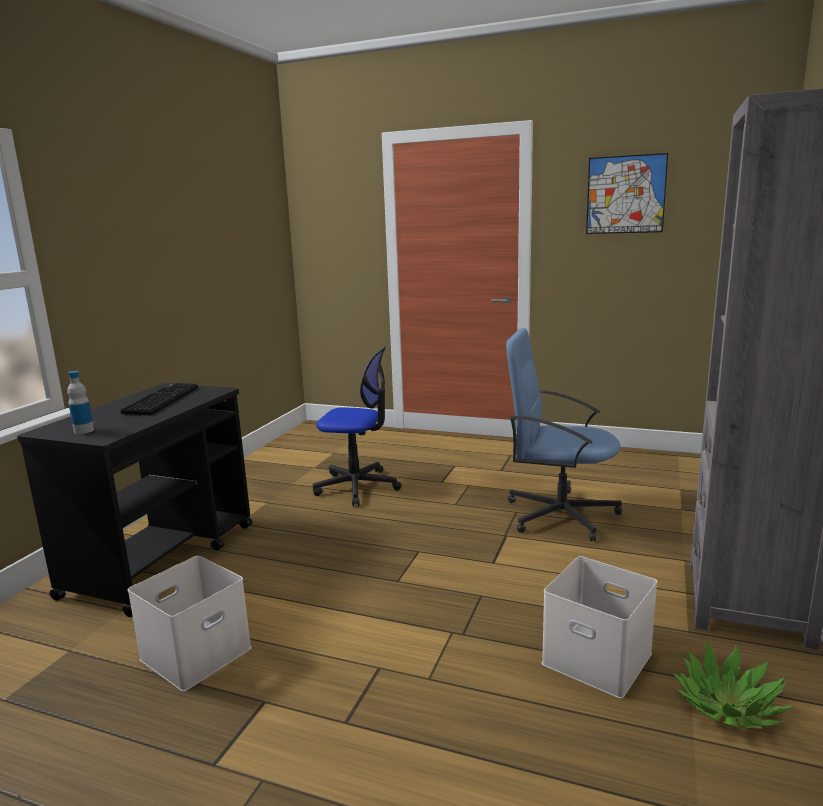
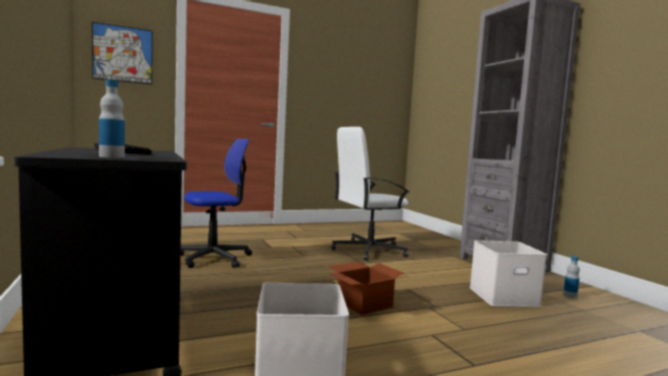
camera: 45 degrees left, 10 degrees down
(391, 598) = (364, 303): none -> cardboard box
(559, 514) = (368, 250): blue office chair -> white office chair
(625, 194) = (341, 66): picture -> picture (123, 54)
(728, 706) = (570, 296): potted plant -> bottle

